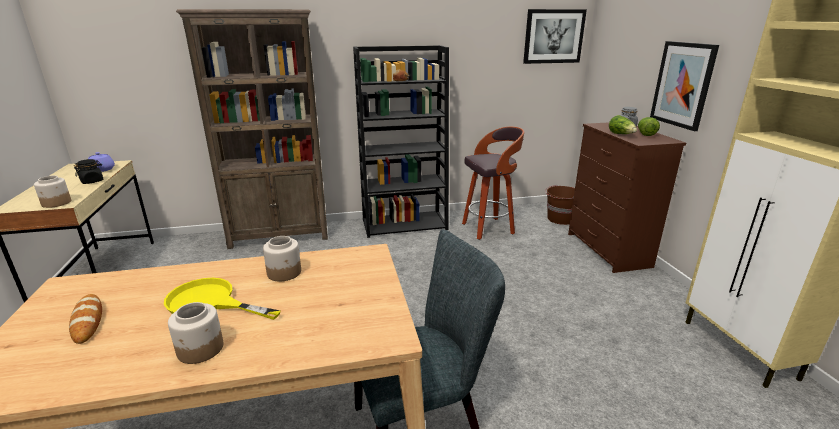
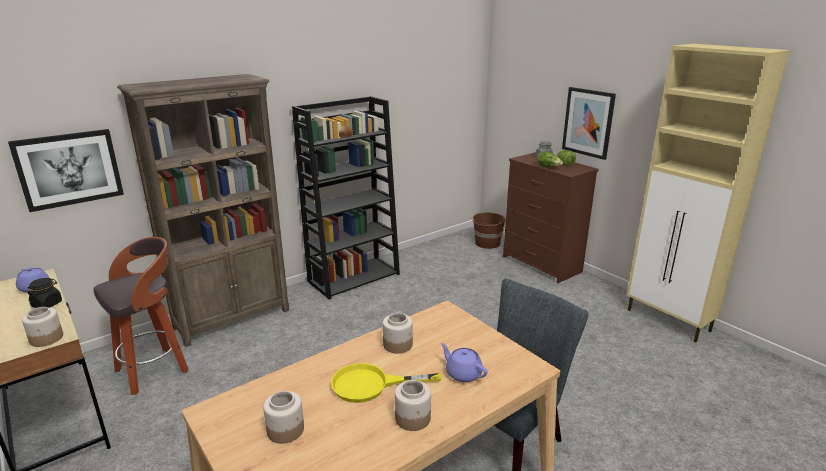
camera: 25 degrees left, 0 degrees up
(87, 321) = (286, 430): bread -> jar
(308, 319) = (462, 373): none -> purple teapot
(489, 228) = (435, 265): stool -> stool (154, 370)
(553, 36) = (460, 78): picture -> picture (69, 169)

